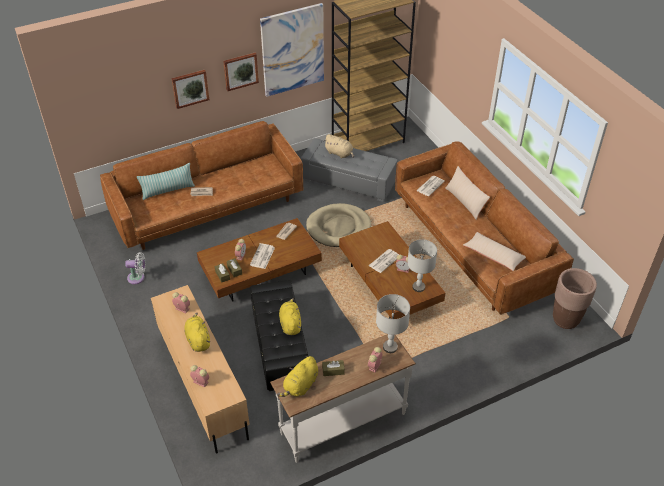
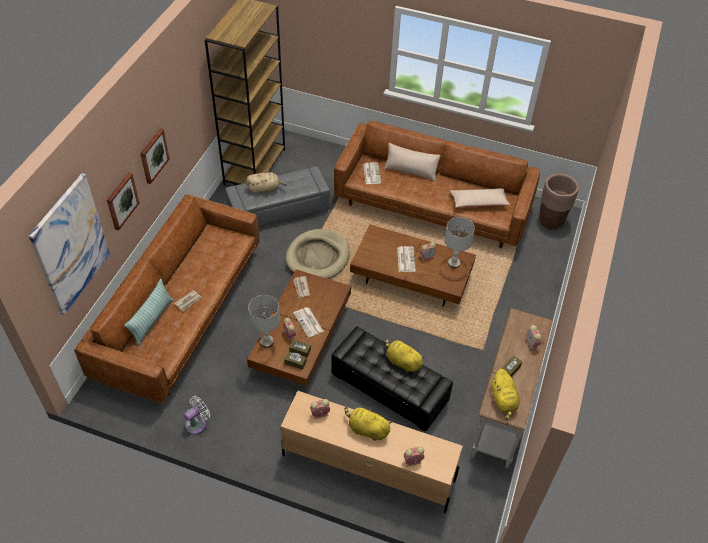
camera: 45 degrees left, 5 degrees up
(292, 50) = (184, 108): picture -> picture (70, 245)
(390, 347) = (524, 321): grey table lamp -> grey table lamp (267, 342)

